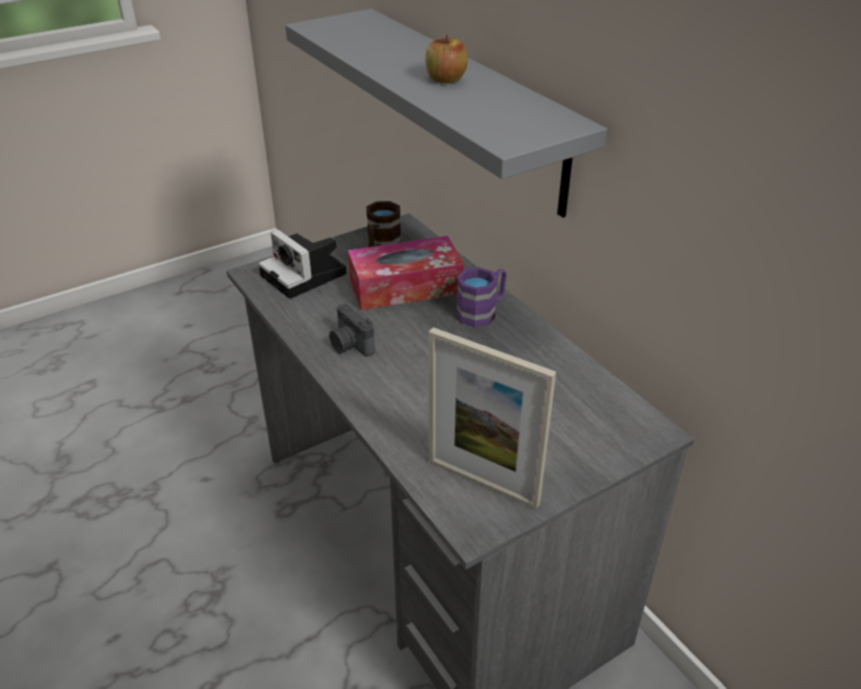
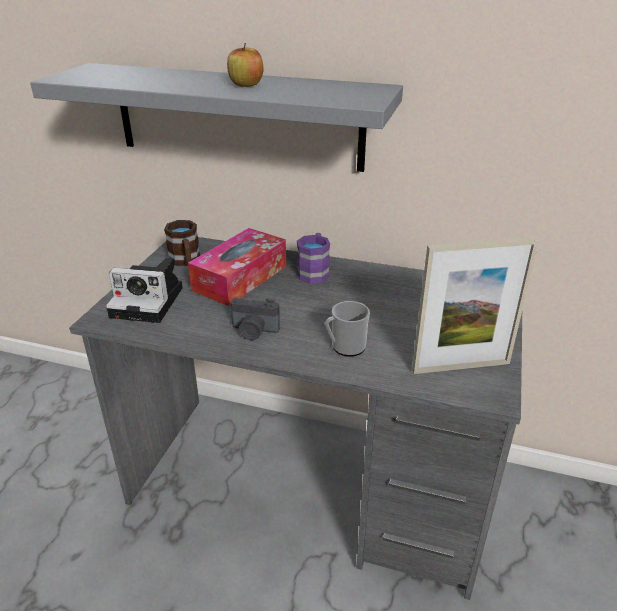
camera: 40 degrees left, 5 degrees down
(404, 402) = (345, 347): none -> mug

